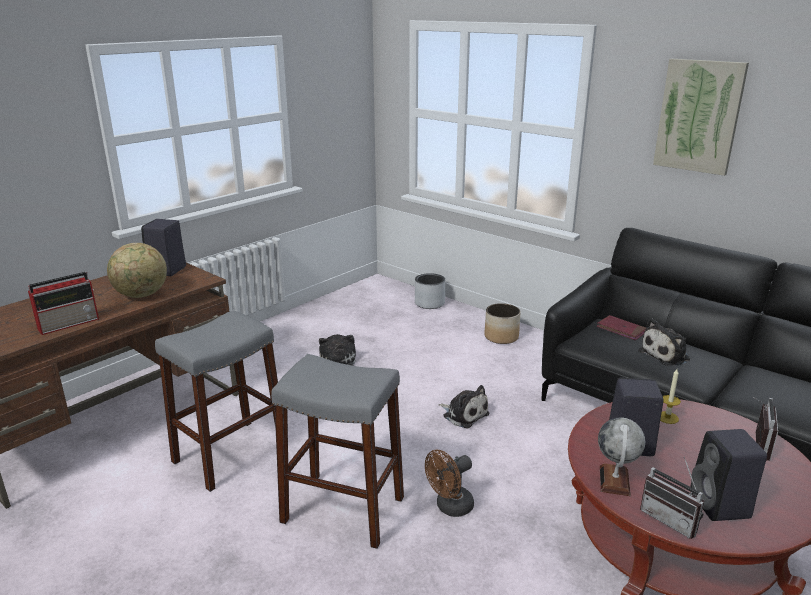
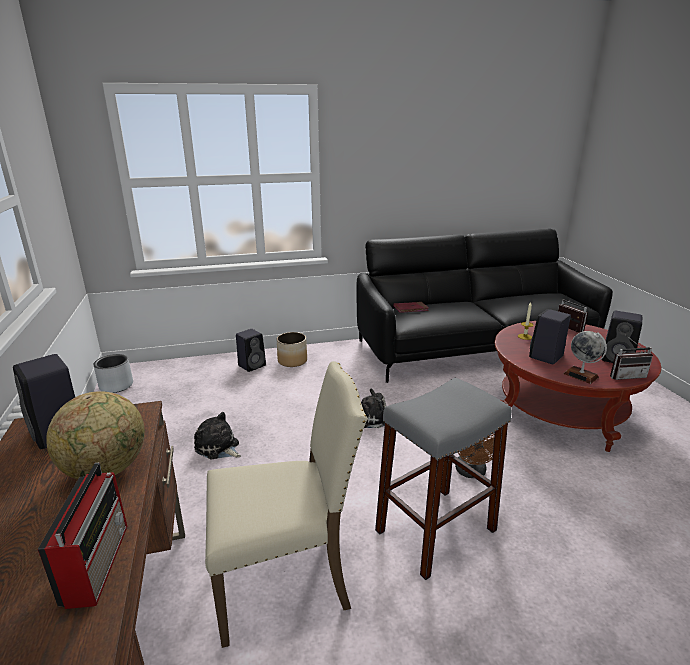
camera: 55 degrees left, 0 degrees up
(230, 454) = (285, 580): grey stool -> beige chair
(430, 303) = (199, 365): grey planter -> grey planter (116, 386)
(465, 323) = (252, 365): none -> black speaker
(666, 355) = (453, 311): plush toy -> none
(699, 116) = (403, 149): picture -> none

